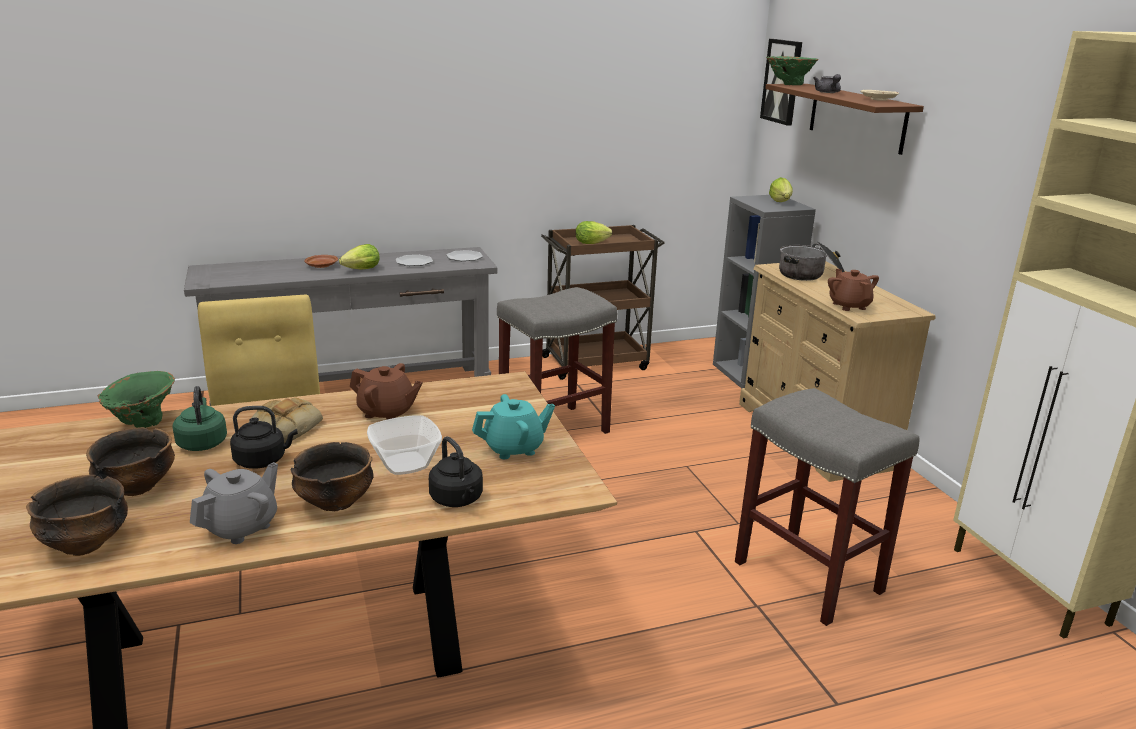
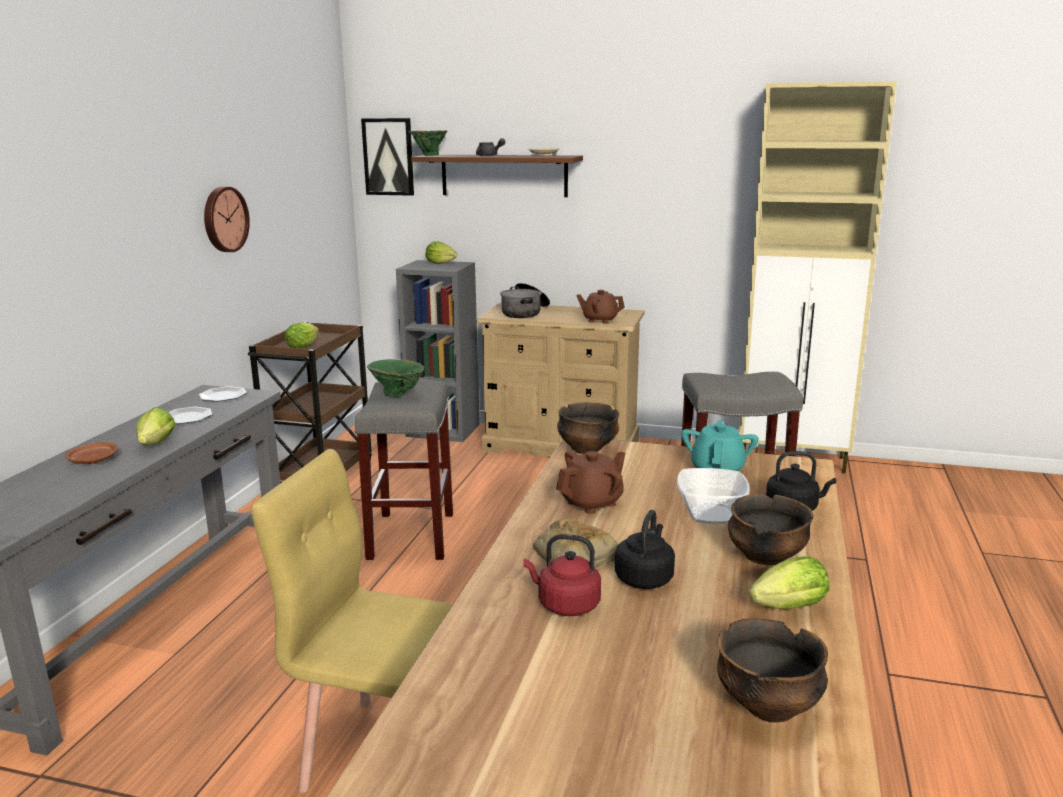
camera: 55 degrees left, 5 degrees down
(136, 488) = (650, 659): bowl -> bowl (587, 449)
(142, 425) = (472, 637): green vase -> green vase (397, 395)
(202, 442) = (565, 605): green kettle -> red kettle
(241, 527) = (785, 609): grey teapot -> lettuce
(542, 118) = (224, 219): none -> wall clock

